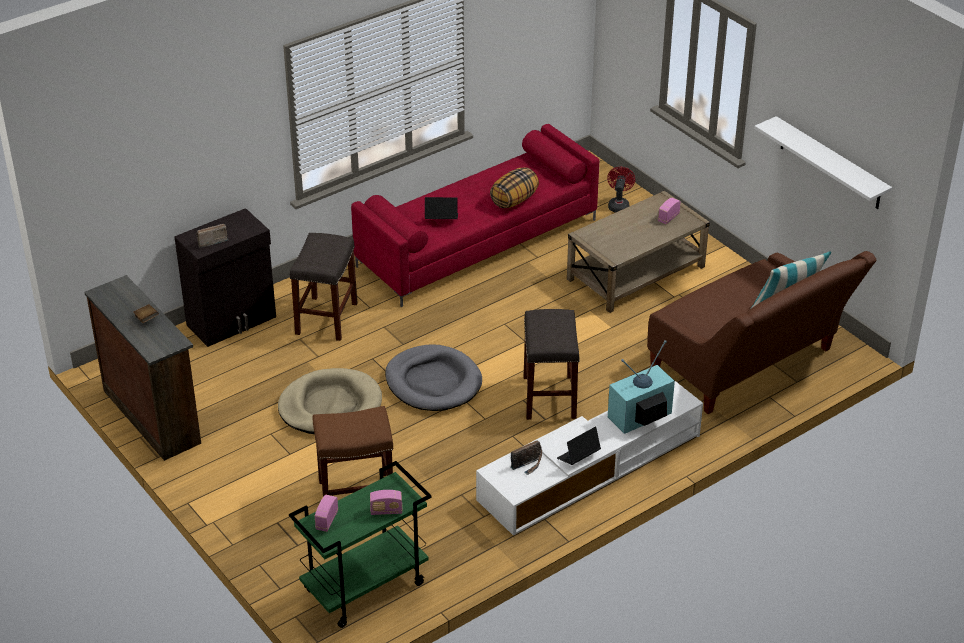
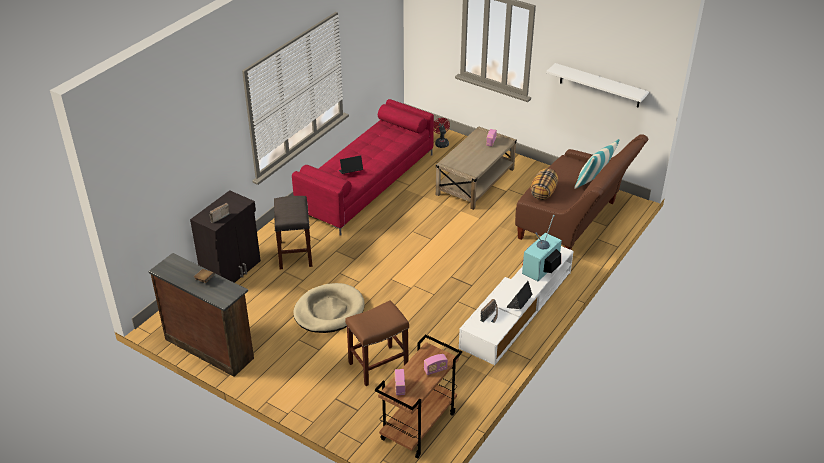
camera: 20 degrees left, 0 degrees up
(365, 588) = (418, 427): green cart -> brown cart
(433, 382) = (388, 279): grey dog bed -> none
(514, 200) = (390, 151): pillow -> pillow (543, 192)
(550, 398) = (467, 271): grey stool -> none

